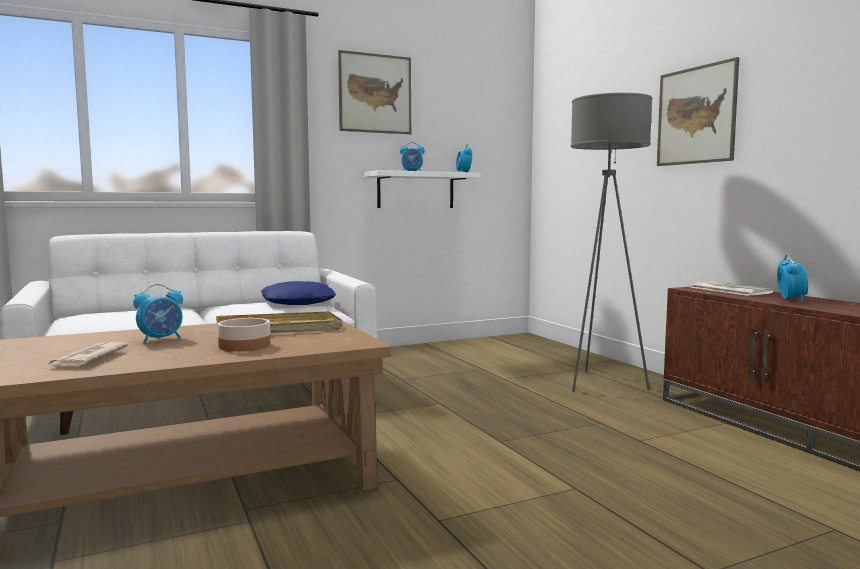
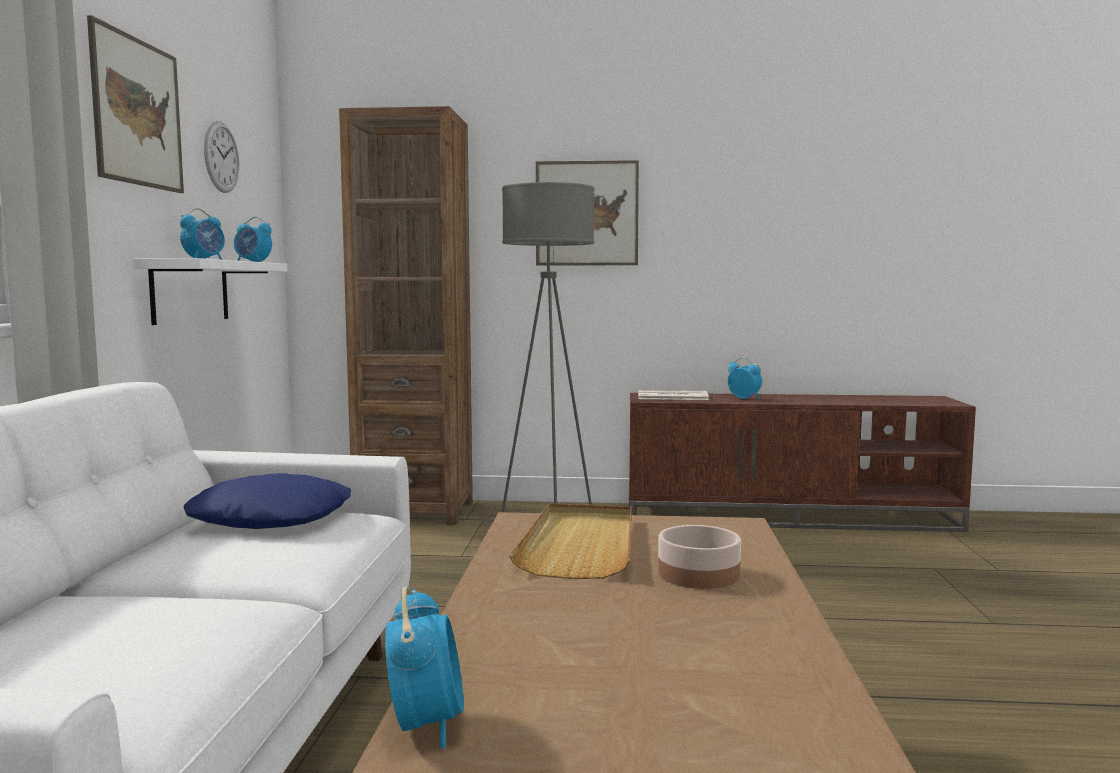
camera: 60 degrees left, 0 degrees up
(87, 359) = (713, 680): newspaper -> none
(161, 339) = (582, 618): alarm clock -> alarm clock (426, 725)
(456, 109) = (221, 157): none -> wall clock
(557, 354) = (415, 511): none -> brown bookcase

